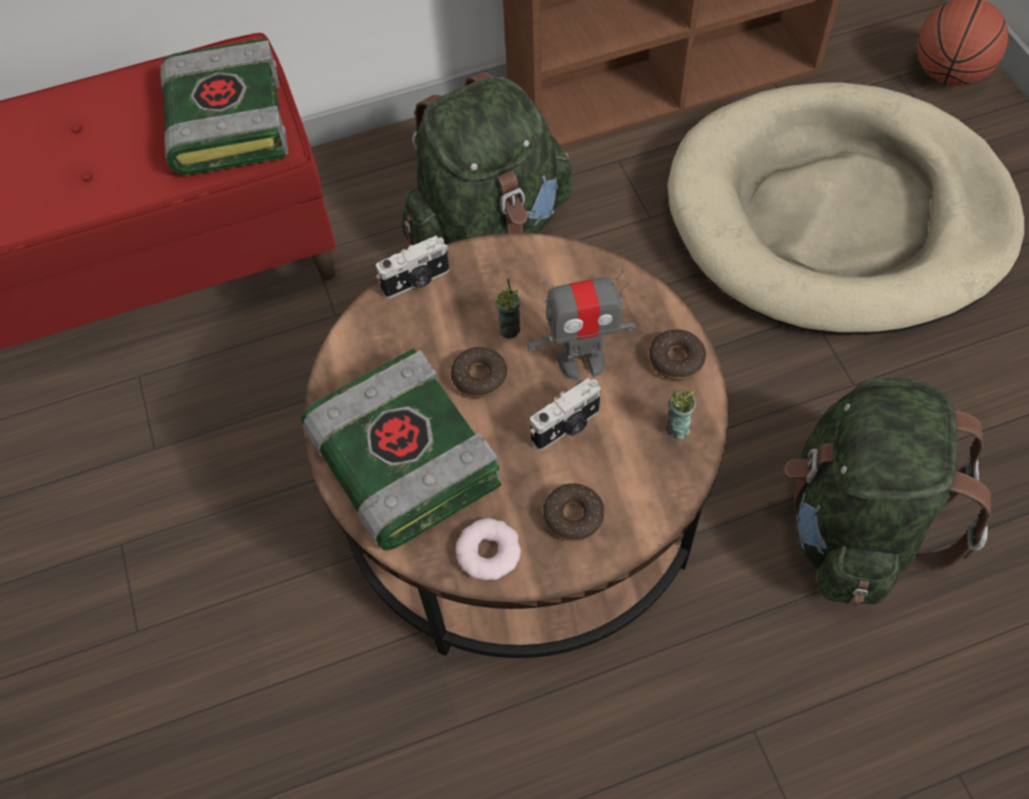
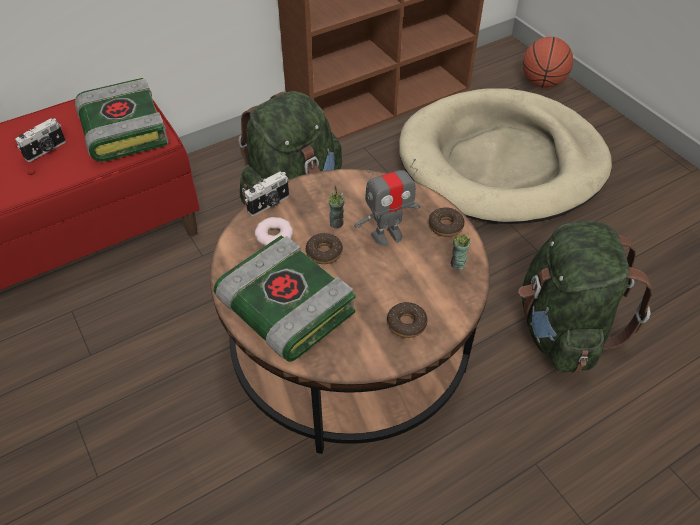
camera: 15 degrees left, 10 degrees down
(488, 552) = (356, 353): donut -> donut (274, 235)
(567, 427) = (388, 273): camera -> camera (46, 150)

